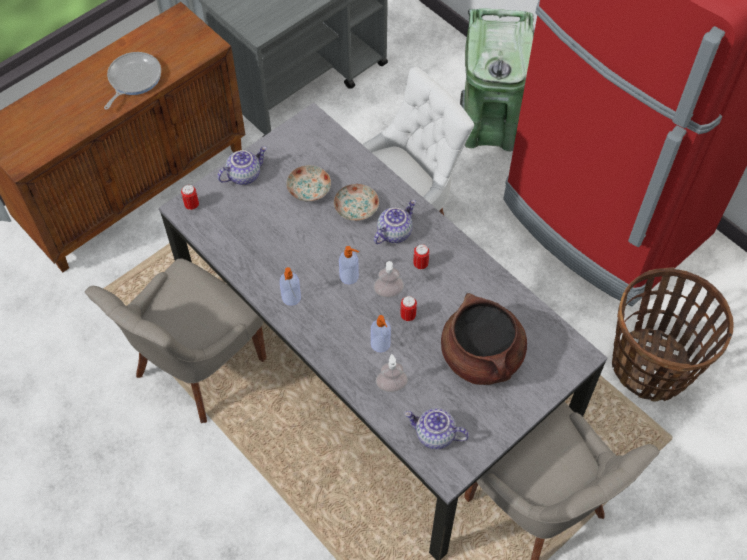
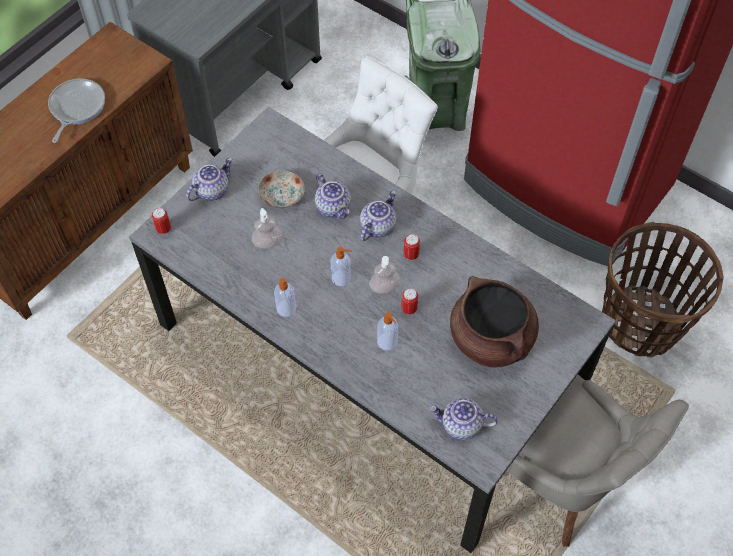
camera: 10 degrees left, 0 degrees up
(196, 368) = (186, 397): grey chair -> none
(356, 208) = (334, 207): plate -> teapot
(391, 385) = (407, 382): soap dispenser -> soap dispenser (267, 243)

